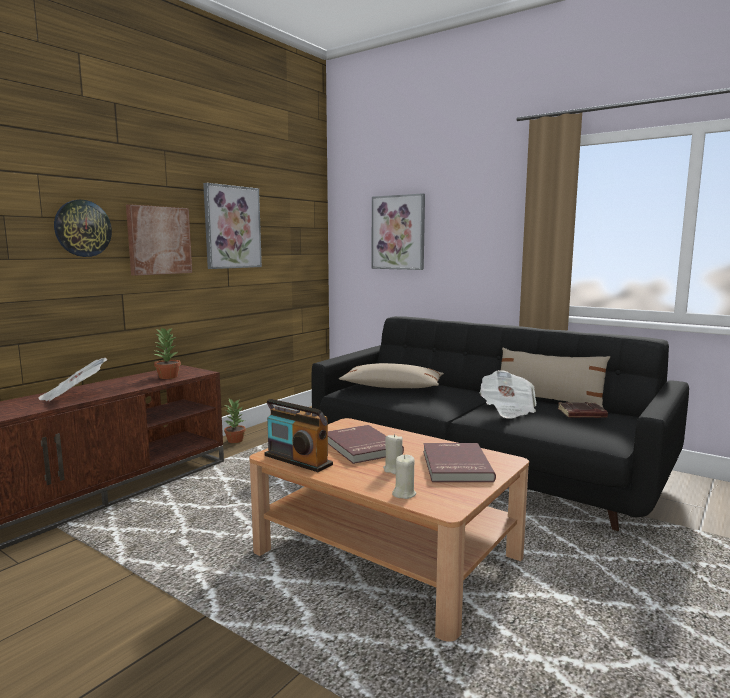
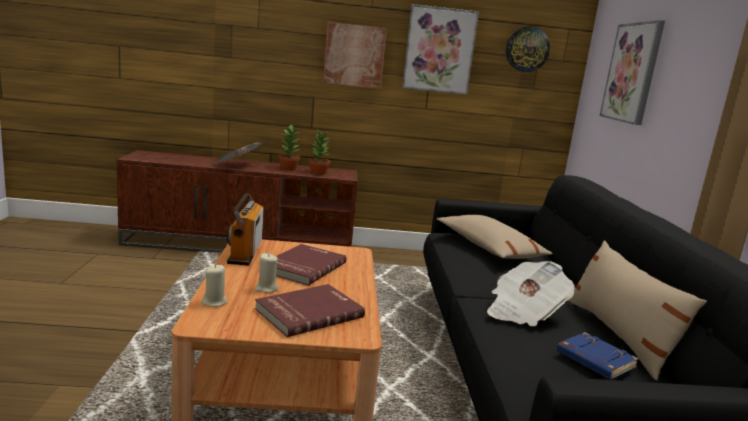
camera: 50 degrees right, 5 degrees up
(82, 228) = (286, 39): wall clock -> wall clock (527, 49)
(235, 440) = (392, 254): potted plant -> potted plant (288, 168)
(581, 414) = (593, 360): brown book -> blue book

